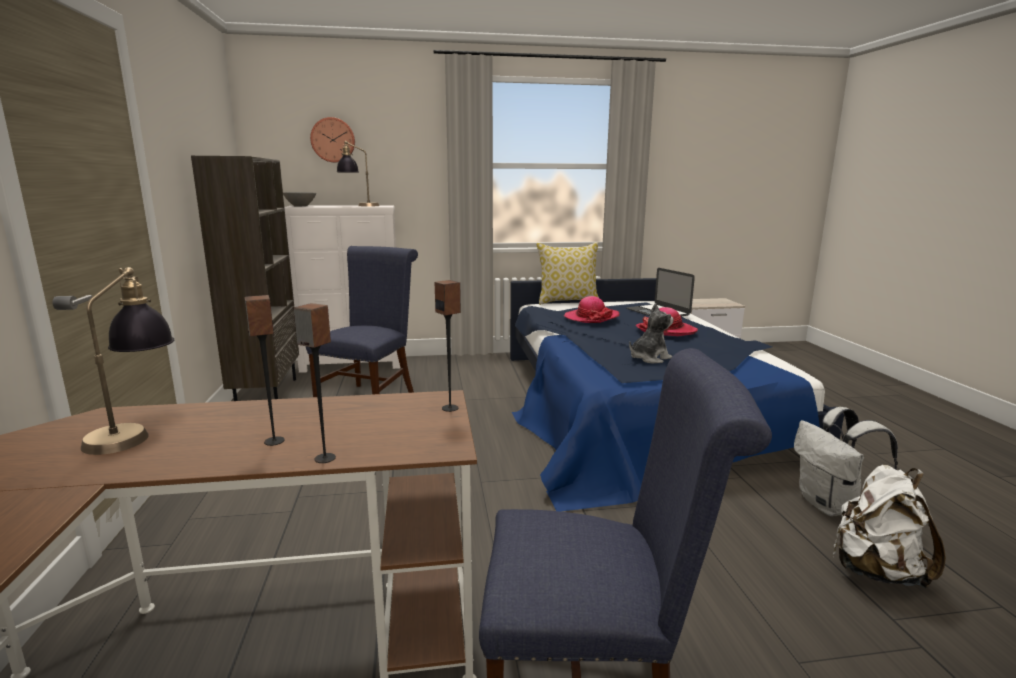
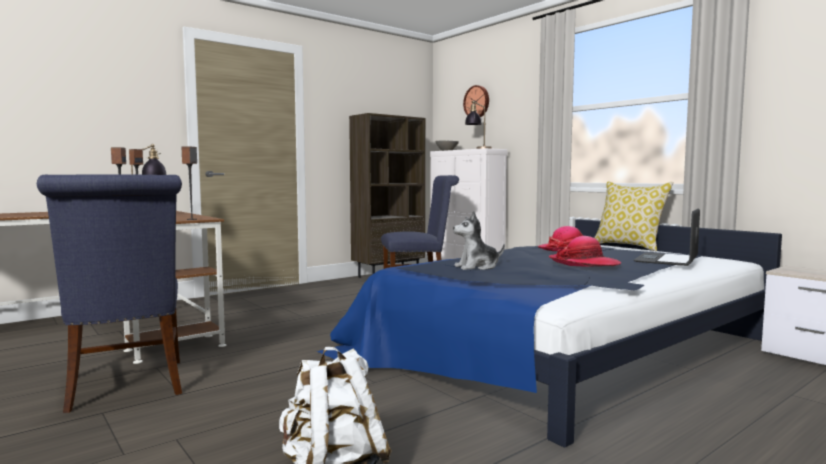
camera: 60 degrees right, 10 degrees down
(649, 358) = (477, 267): plush toy -> plush toy turned 135 degrees clockwise
(831, 506) = (455, 447): white backpack -> none

